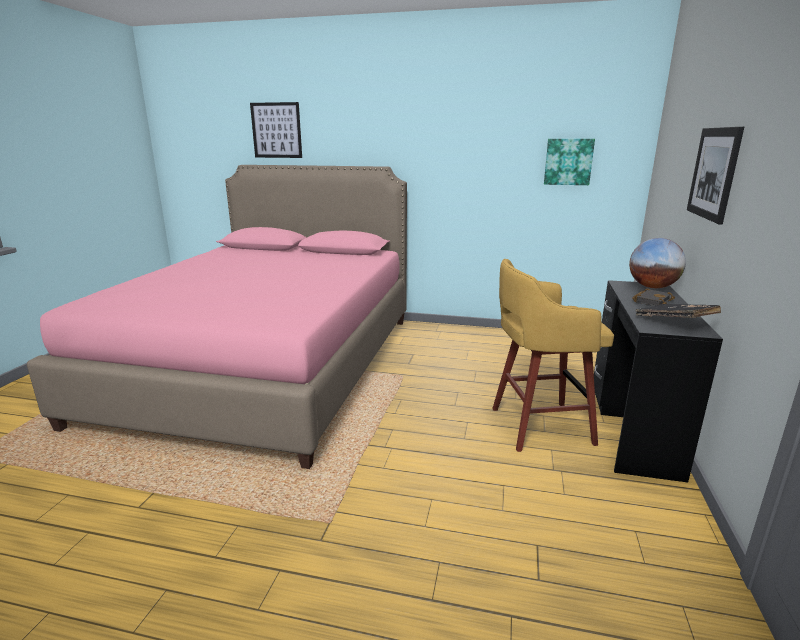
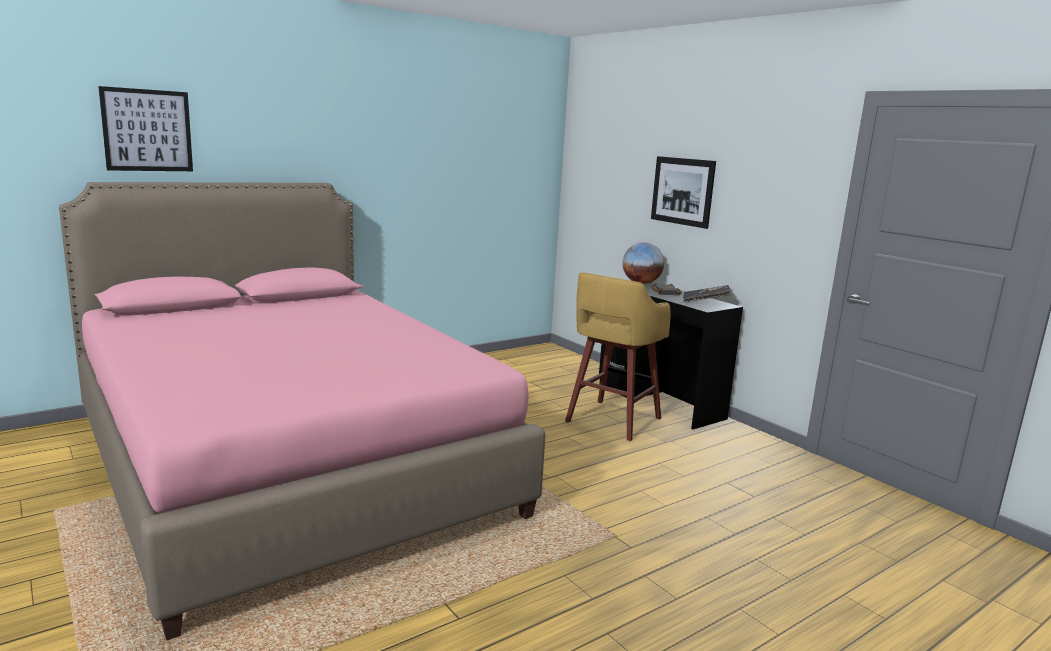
camera: 50 degrees left, 5 degrees down
(568, 162) = (501, 176): picture -> none

